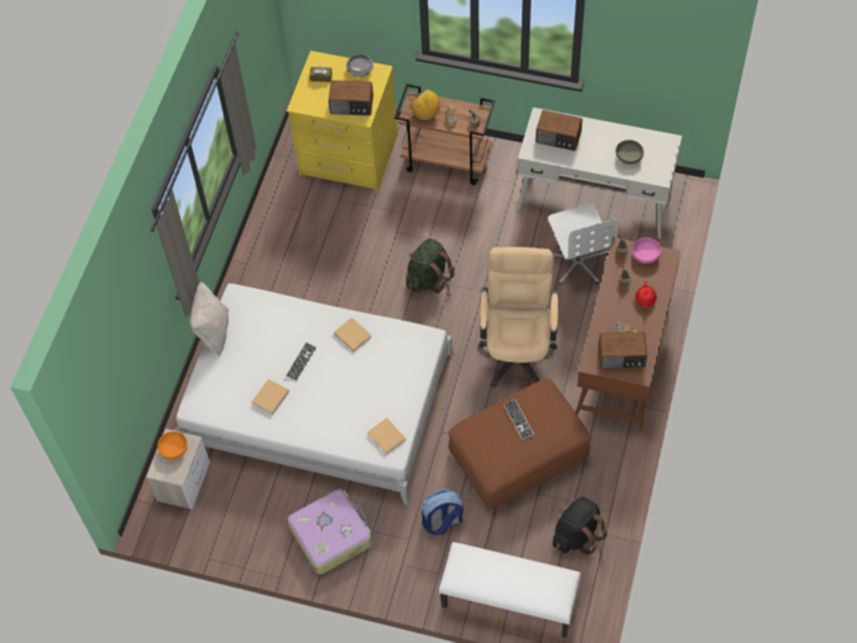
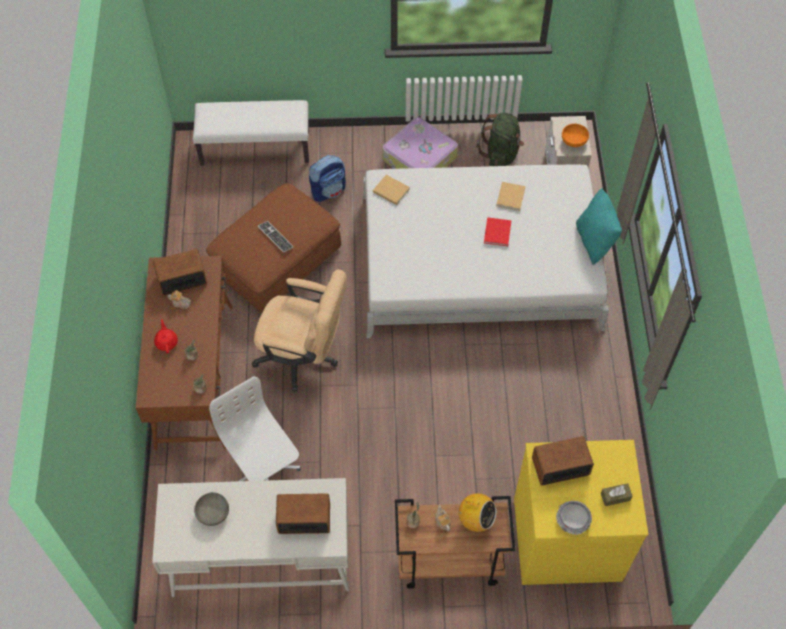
camera: 160 degrees right, 0 degrees up
(213, 331) = (595, 241): beige pillow -> turquoise pillow
(301, 362) = (497, 233): keyboard -> red book
(352, 334) = (460, 271): beige book -> none
(428, 278) = (419, 409): green backpack -> green backpack (500, 154)
(518, 349) = (303, 357): beige office chair -> beige office chair turned 60 degrees counterclockwise
(577, 534) = (209, 208): black backpack -> none
(645, 255) = (173, 391): pink bowl -> none

